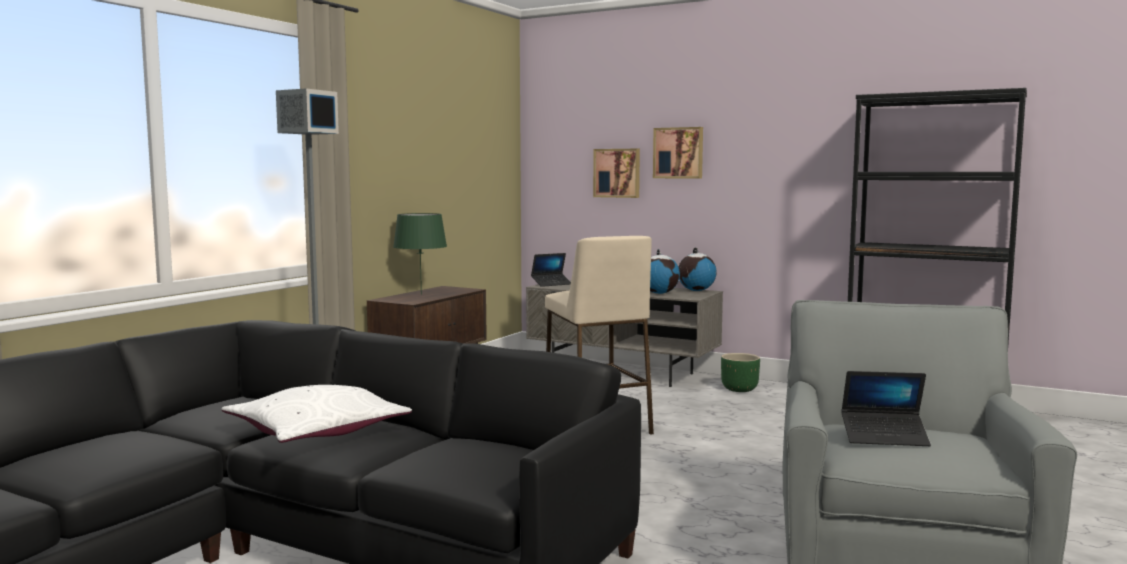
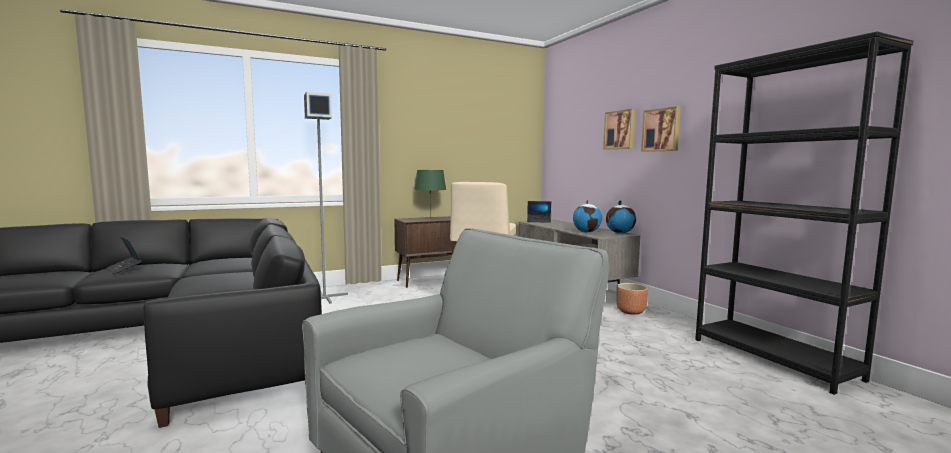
camera: 35 degrees right, 0 degrees up
(316, 430) = (215, 276): white pillow -> none
(617, 173) = (587, 146): picture -> picture (661, 130)
(740, 389) = (631, 312): green planter -> brown planter
(884, 437) = (405, 350): laptop -> laptop (124, 269)

